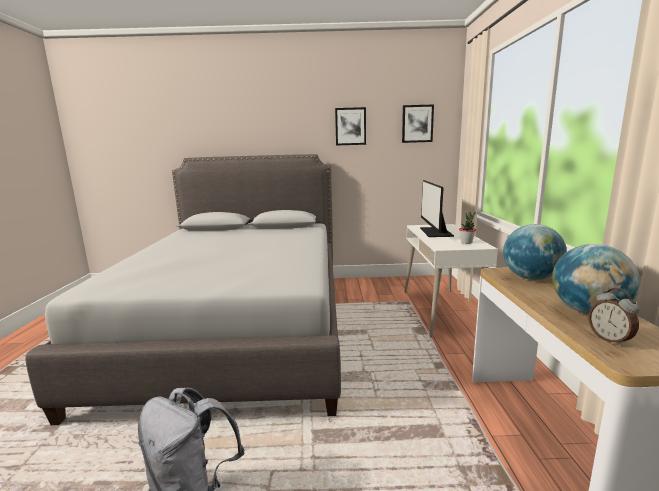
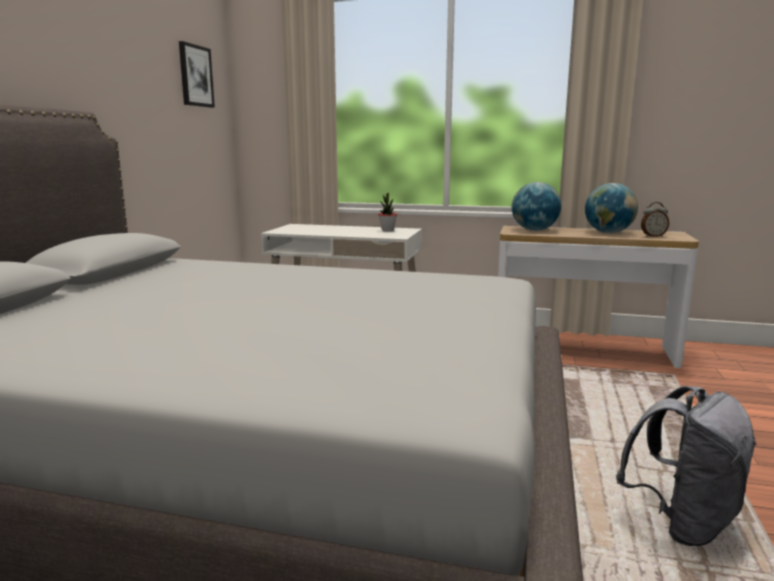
camera: 75 degrees left, 0 degrees up
(350, 126) = (121, 63): picture -> none
(435, 232) = (323, 231): monitor -> none

